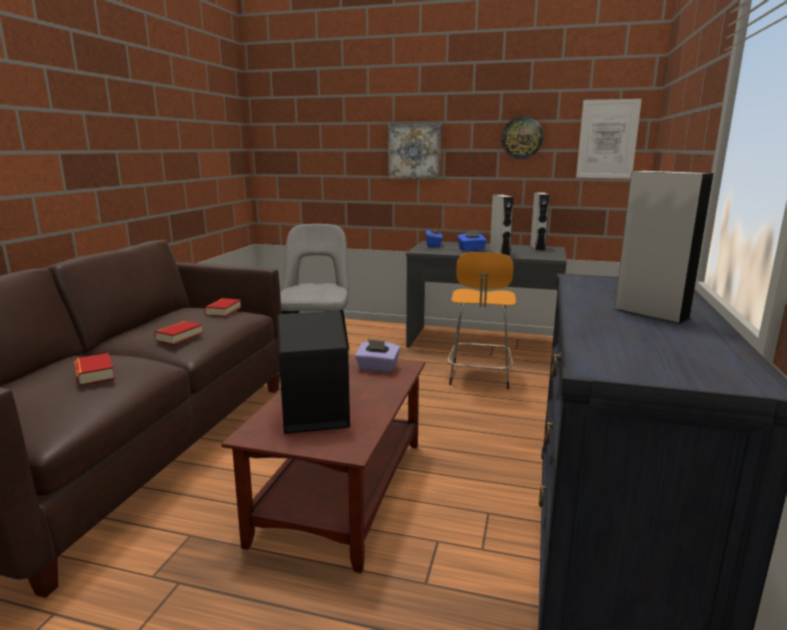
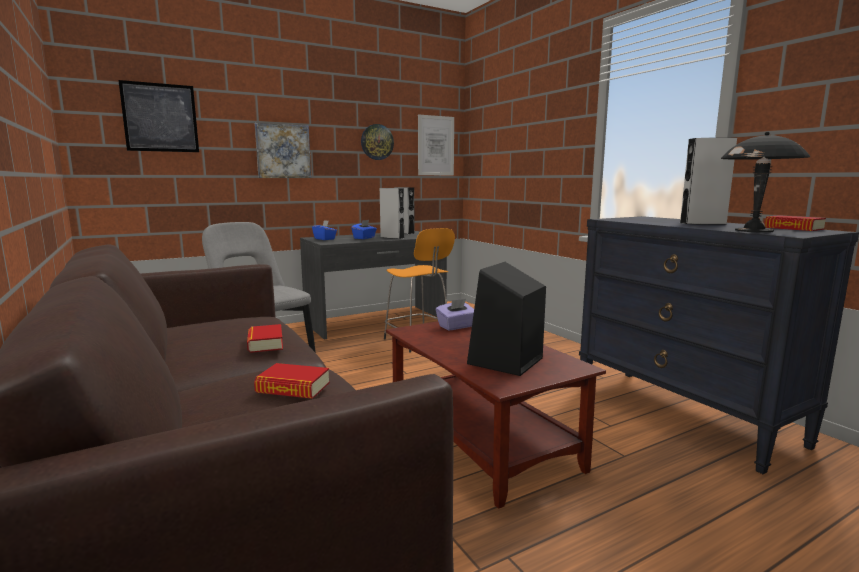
camera: 45 degrees left, 5 degrees down
(223, 311) = (238, 318): book -> book (793, 228)
(313, 124) = (160, 117): none -> picture
(609, 345) = (754, 230): none -> black table lamp

